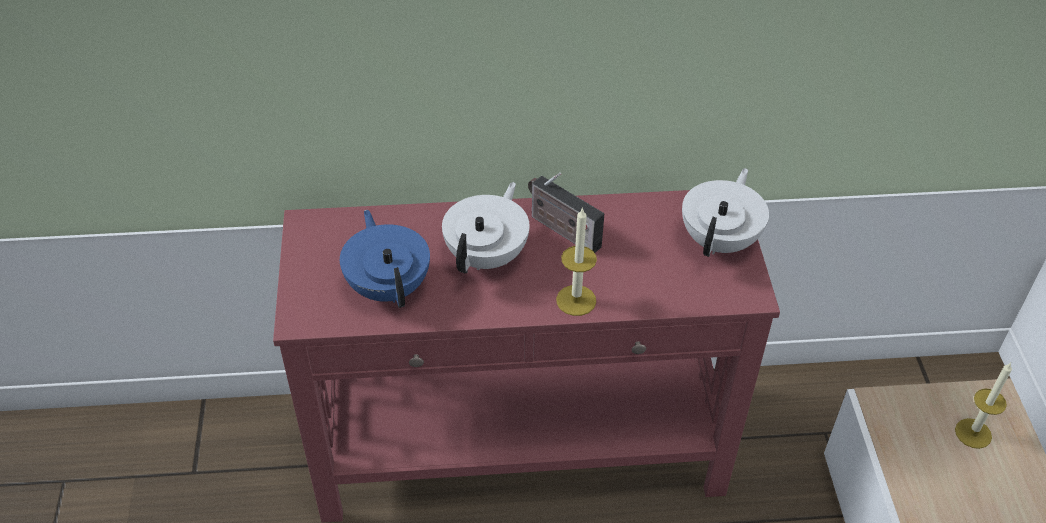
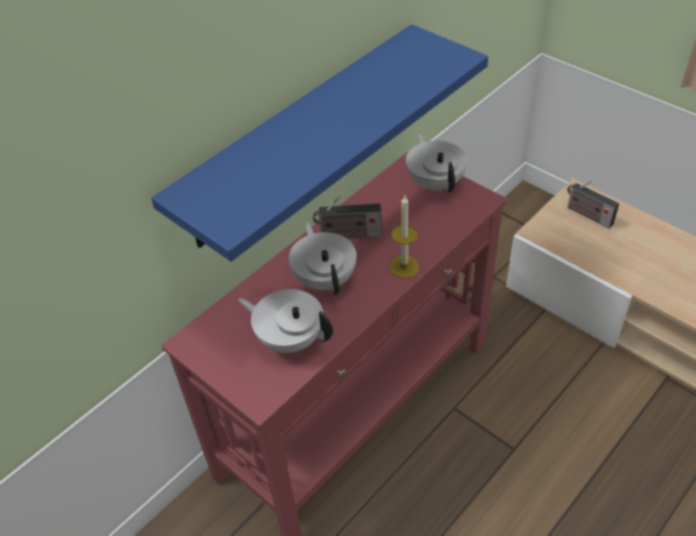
camera: 40 degrees left, 0 degrees up
(389, 286) = (290, 339): blue teapot -> white teapot
(551, 80) = (299, 136): none -> blue shelf
(973, 433) = (587, 215): candle -> radio

